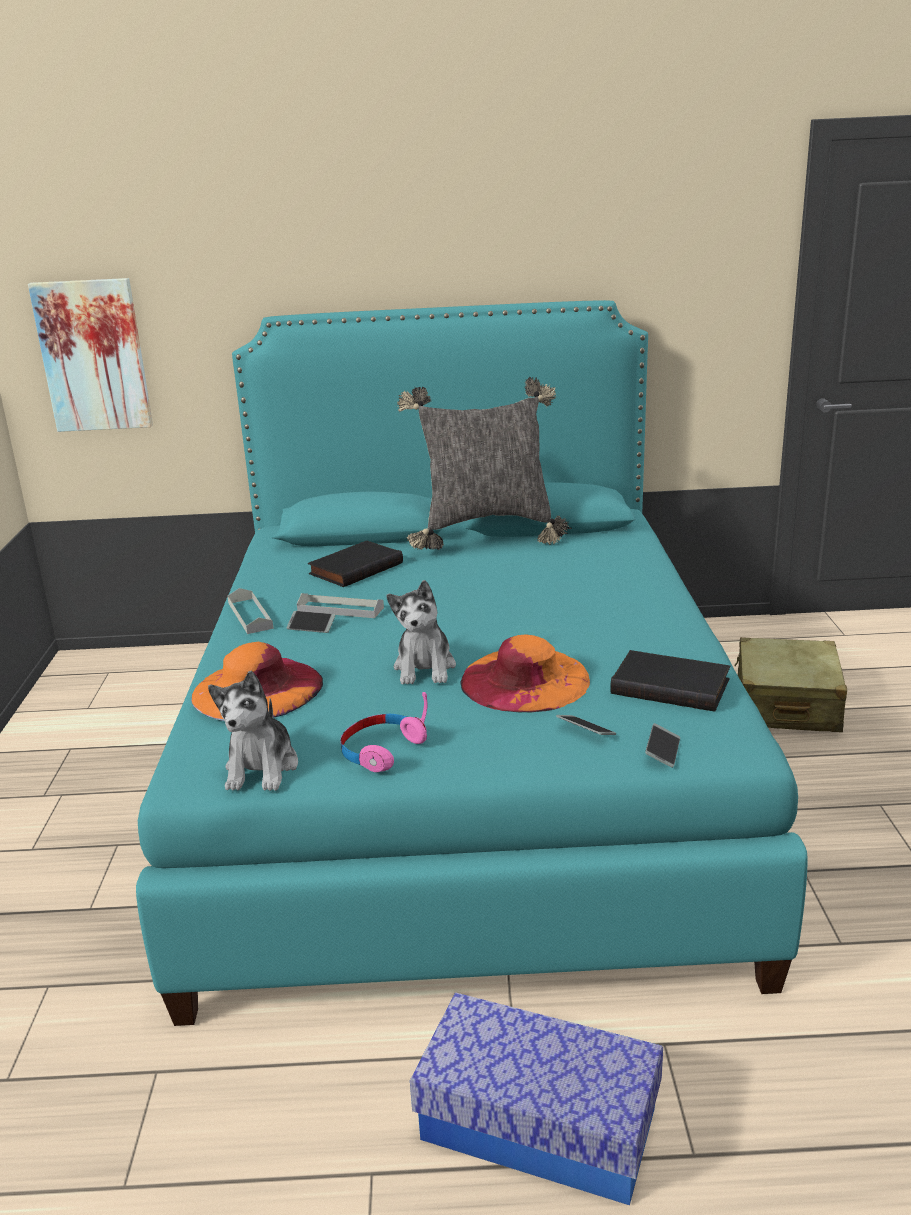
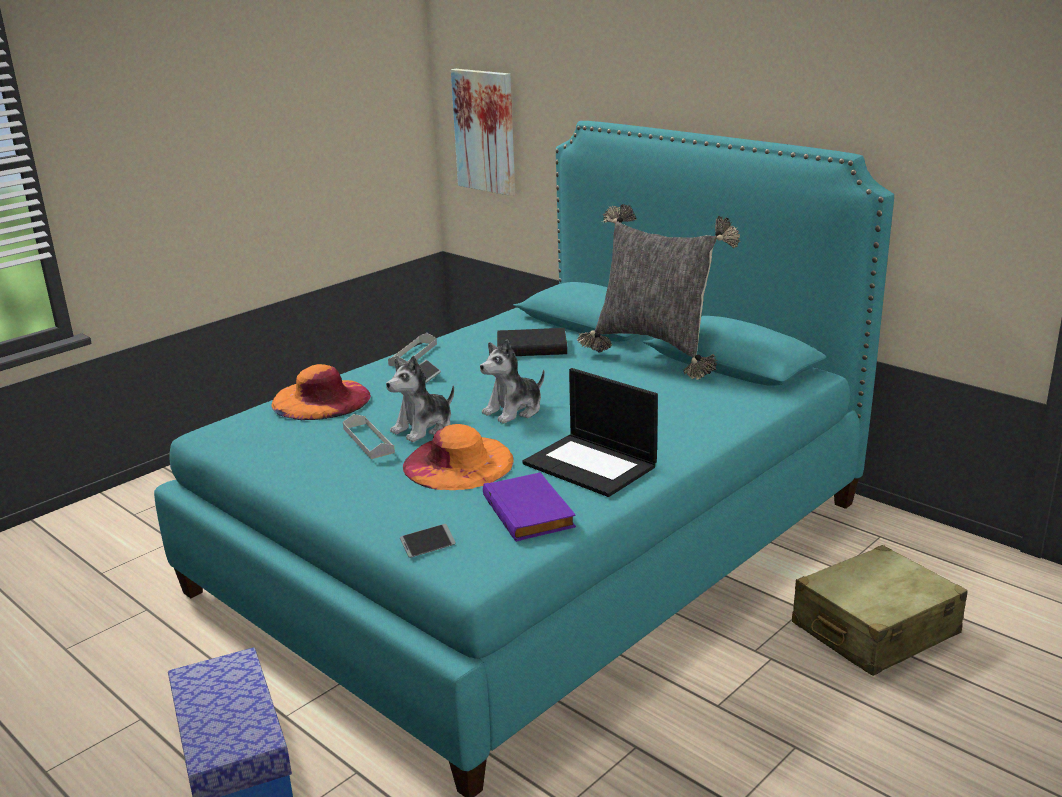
camera: 45 degrees right, 0 degrees up
(262, 768) = (241, 444): plush toy -> plush toy (514, 410)
(340, 609) = (463, 371): grey tray -> grey tray (368, 440)
(381, 750) = (302, 464): pink headphones -> none
(585, 730) = (417, 510): phone -> none
(630, 633) = (591, 465): none -> laptop
(671, 686) = (531, 512): black book -> purple book

